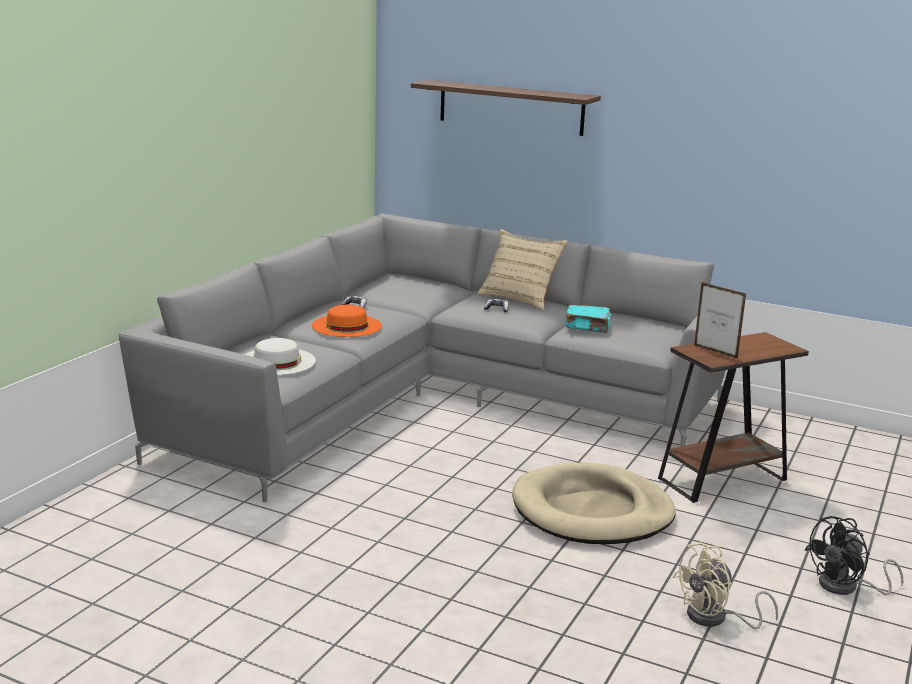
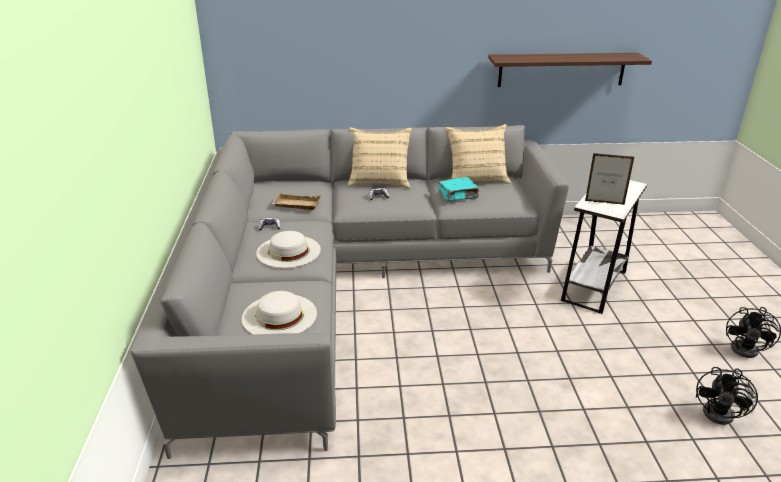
camera: 30 degrees left, 10 degrees up
(346, 325) = (288, 251): orange hat -> white hat
(403, 297) = (296, 205): none -> beige tray
(511, 107) = (336, 22): shelf -> shelf (561, 69)
(592, 511) = (557, 349): beige dog bed -> none
(636, 319) = (477, 178): none -> beige pillow
(715, 618) = (724, 414): beige fan -> black fan
(722, 479) = (594, 286): brown side table -> white side table

